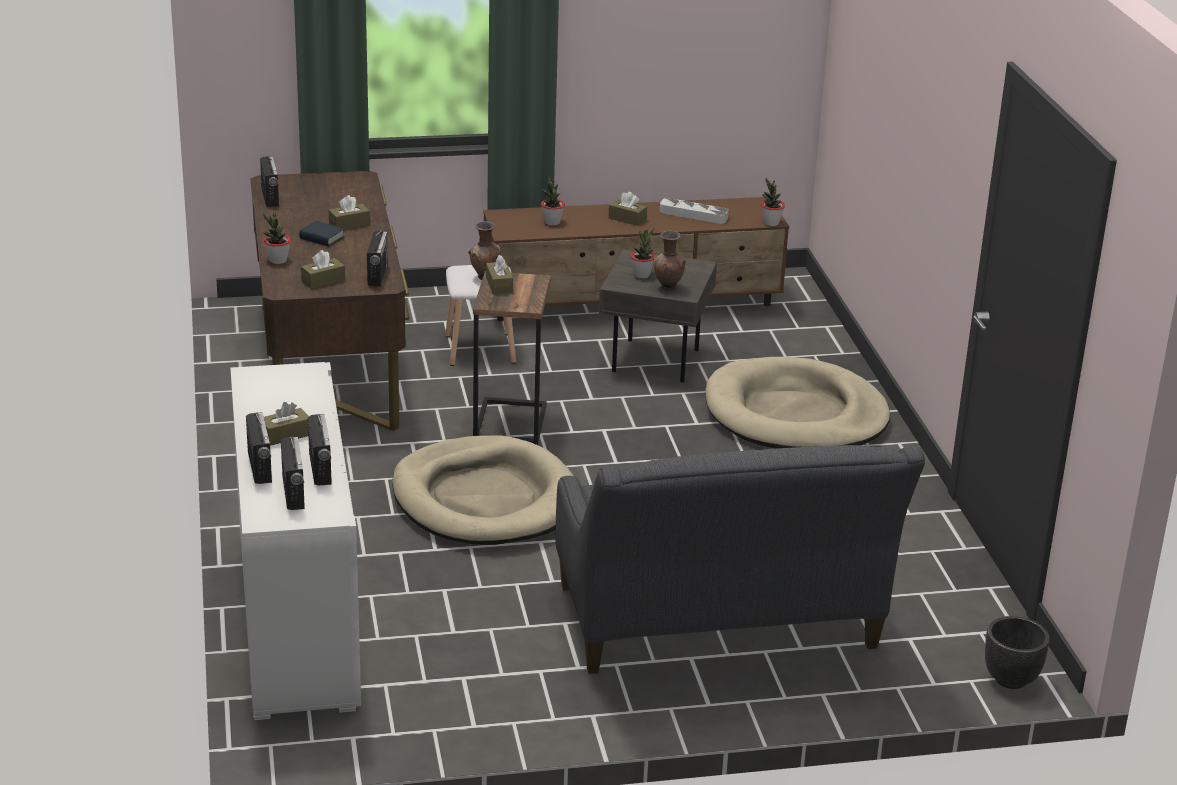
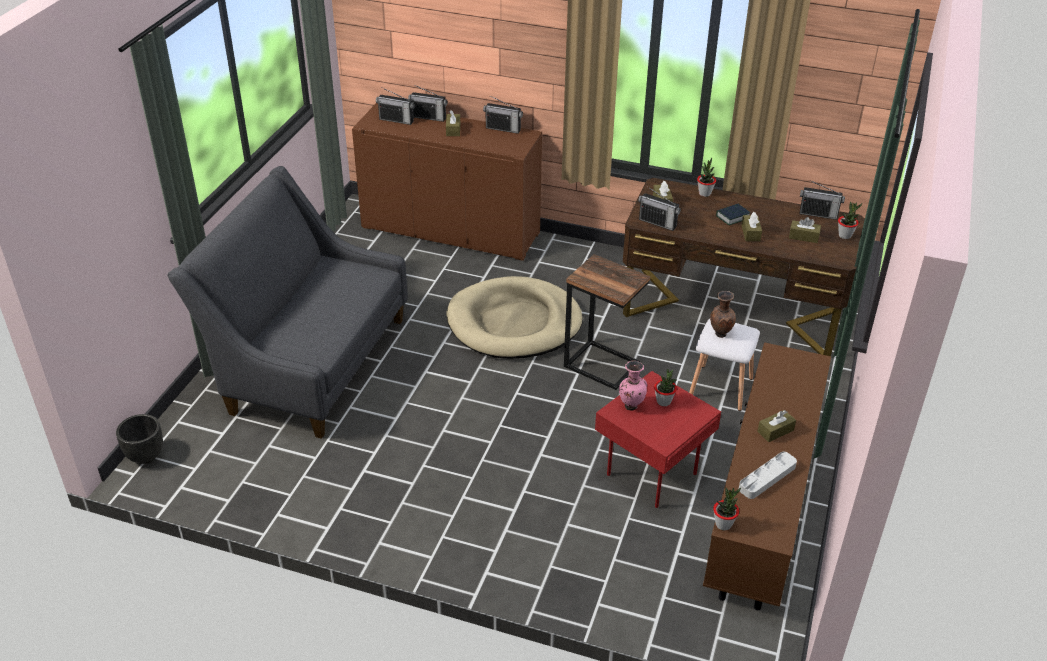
camera: 120 degrees right, 10 degrees up
(297, 619) = (450, 230): white cabinet -> brown cabinet
(320, 469) = (411, 131): radio -> radio (503, 129)
(499, 285) = (621, 274): brown tissue box -> brown tissue box (803, 236)
(552, 222) = (787, 384): potted plant -> potted plant (845, 235)
(652, 361) = (651, 471): grey side table -> red side table
(667, 288) = (630, 406): brown vase -> pink vase
(795, 414) = (516, 516): beige dog bed -> none

